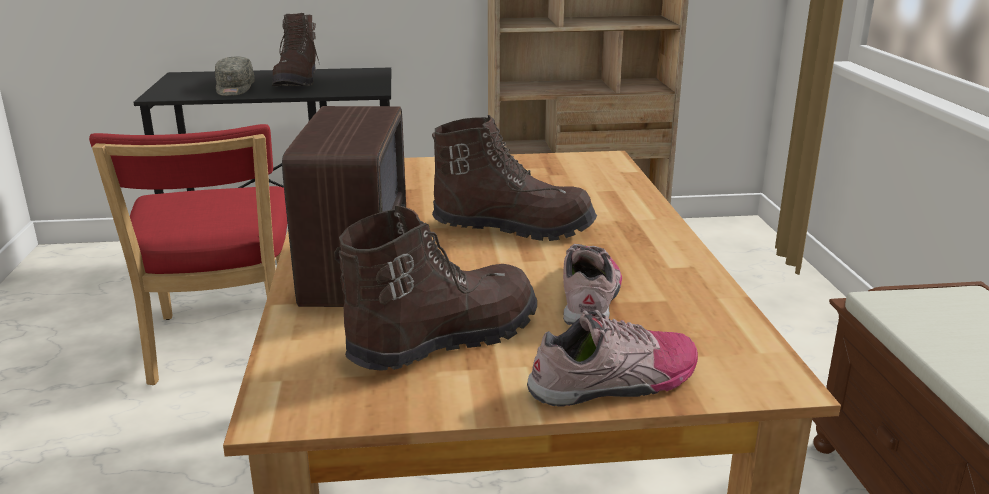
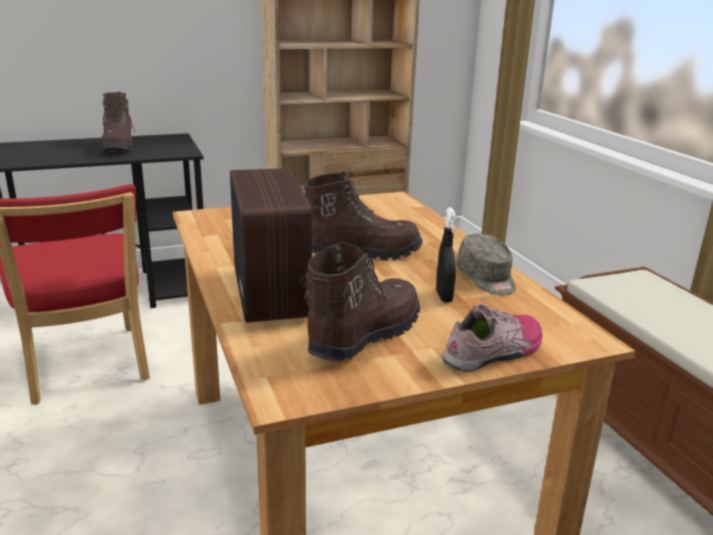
camera: 15 degrees left, 0 degrees up
(234, 89) = (68, 155): grey cap -> grey cap (486, 279)
(590, 296) = (444, 296): shoe -> black spray bottle

